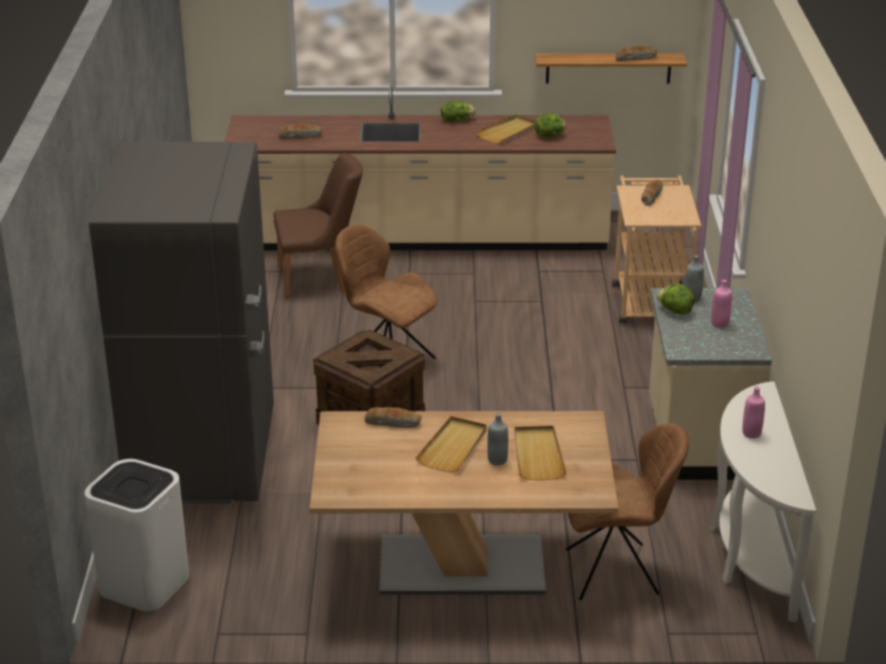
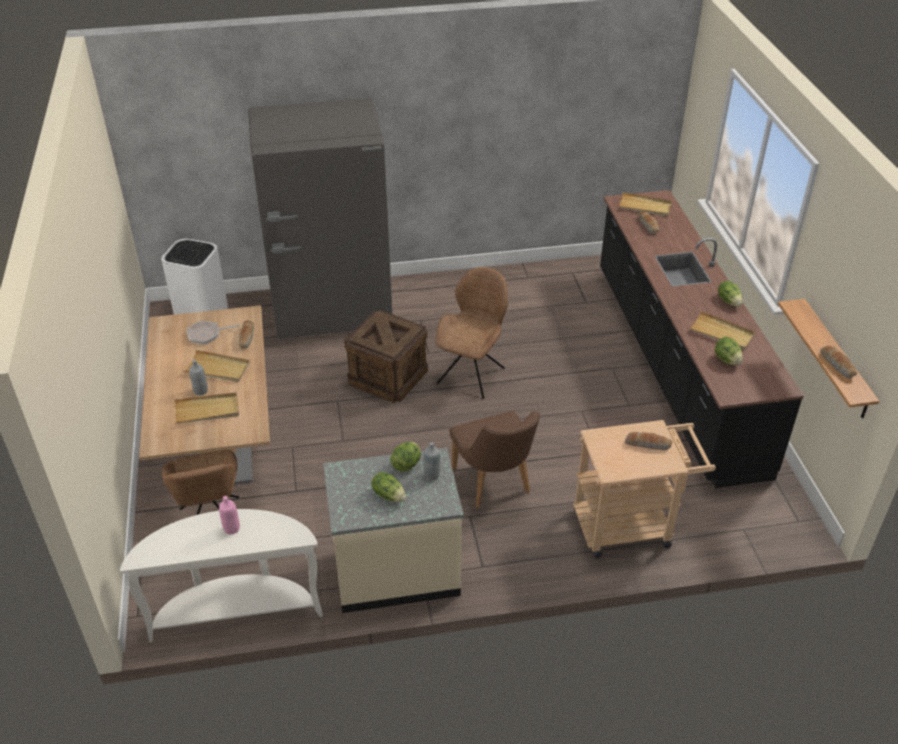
camera: 80 degrees right, 10 degrees up
(259, 132) = (645, 207): none -> beige tray
(319, 279) = (582, 322): brown chair -> brown chair (495, 485)
(373, 455) = (207, 334): none -> frying pan
(420, 238) = (675, 366): beige counter -> black counter
(719, 324) = (389, 495): pink bottle -> lettuce

